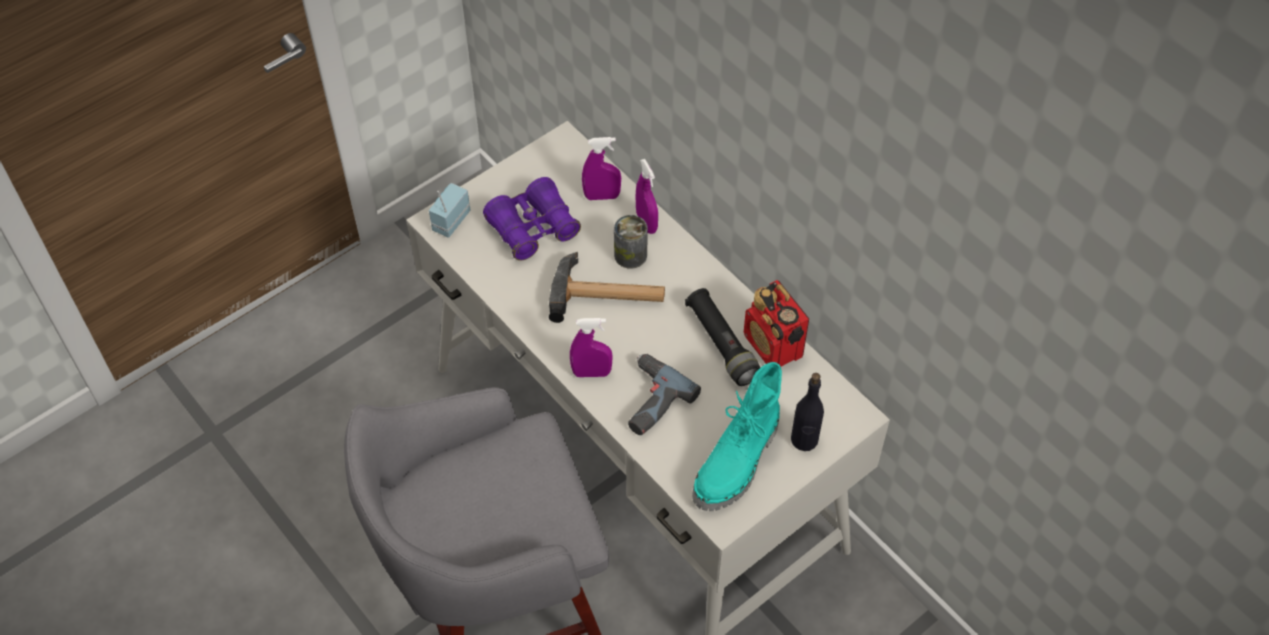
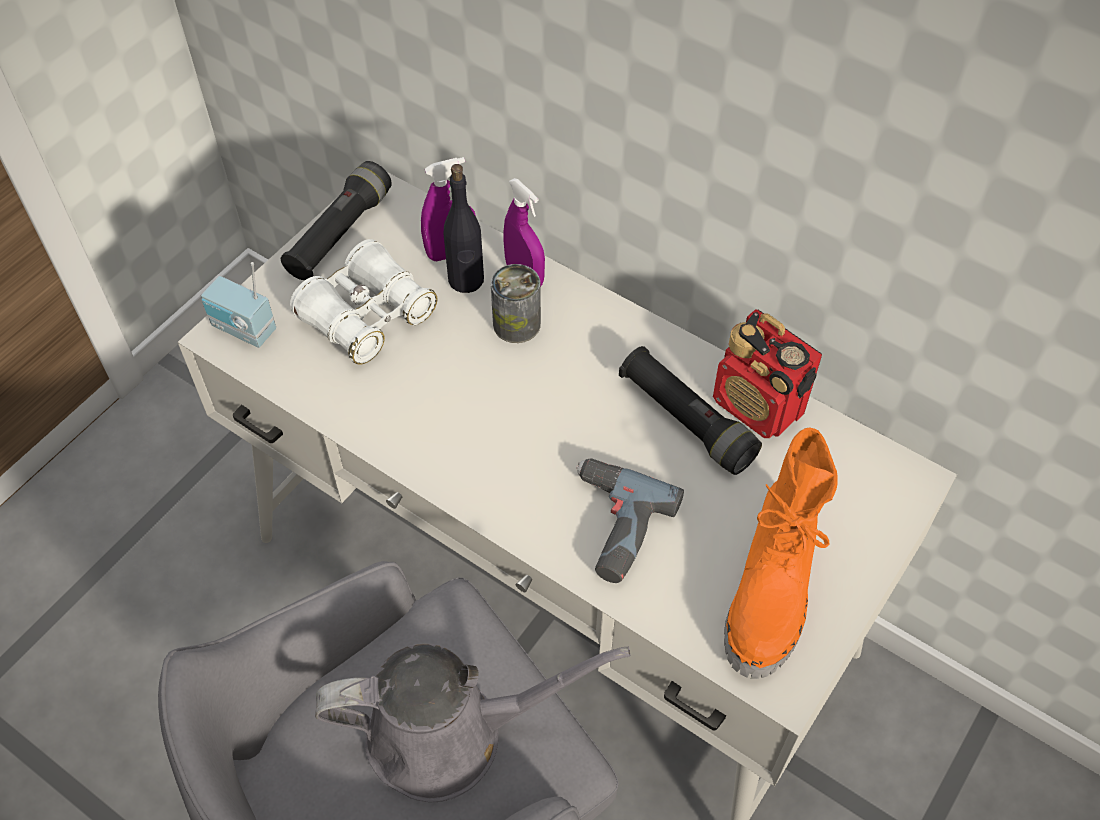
camera: 15 degrees left, 0 degrees up
(450, 221) = (243, 330): radio -> radio turned 75 degrees counterclockwise
(511, 501) = (449, 734): none -> grey watering can
(530, 166) = (339, 234): none -> black flashlight
(533, 228) = (367, 316): purple binoculars -> white binoculars
(591, 373) = (514, 504): purple spray bottle -> none
(608, 295) = (503, 386): hammer -> none
(738, 463) = (773, 591): turquoise boot -> orange boot
(804, 440) = (853, 532): black bottle -> black bottle (466, 280)

